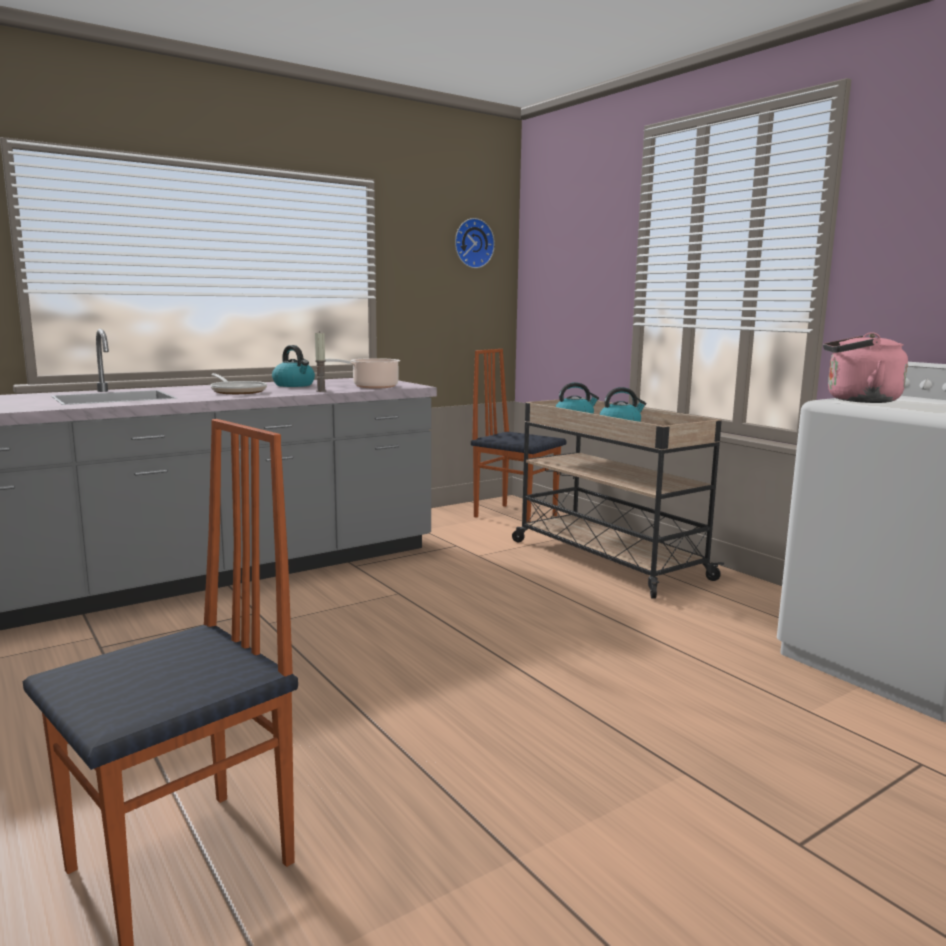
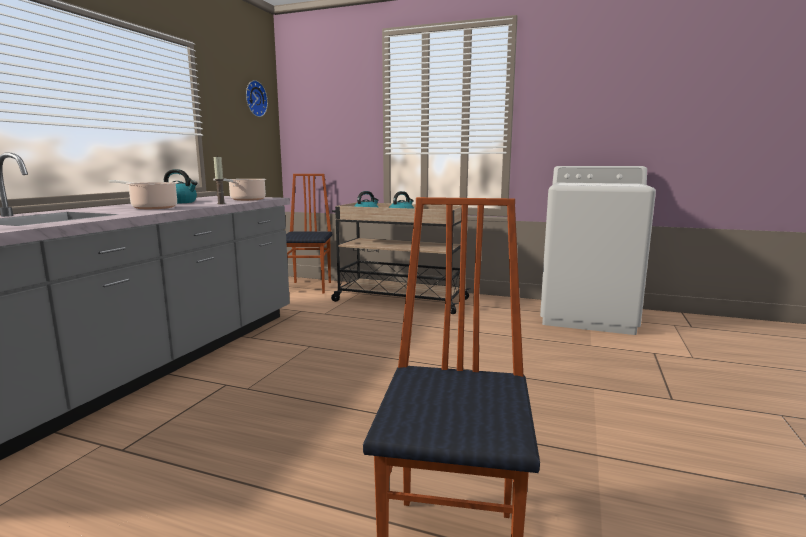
camera: 35 degrees left, 0 degrees up
(237, 391) = (152, 208): frying pan -> cooking pot
(515, 516) = (310, 287): chair -> chair turned 90 degrees clockwise
(857, 400) = (569, 184): pink kettle -> none

